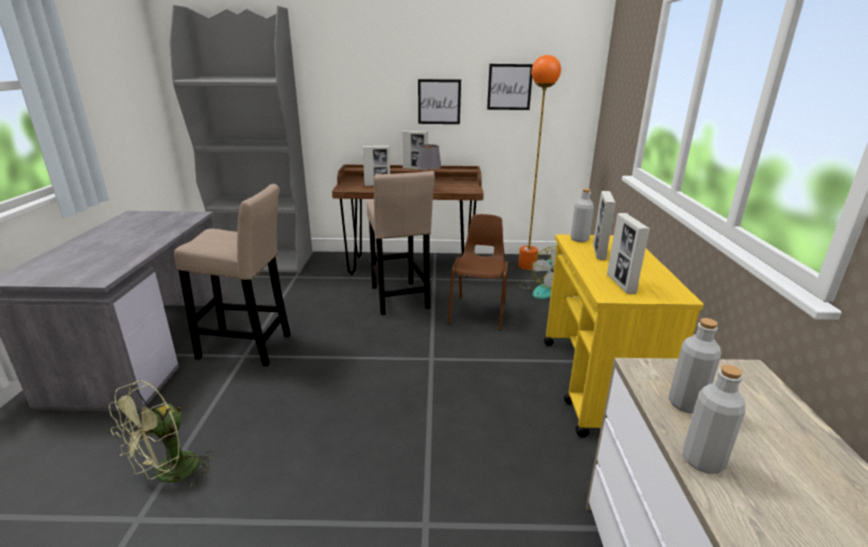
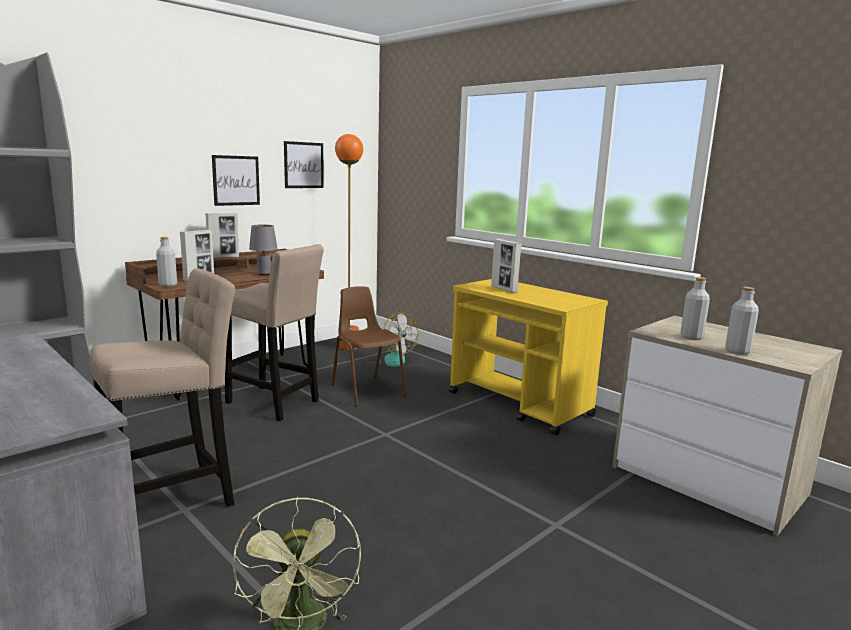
camera: 45 degrees left, 10 degrees down
(579, 239) = (474, 285): grey bottle -> grey bottle (168, 285)
(621, 284) = (554, 301): picture frame -> none

